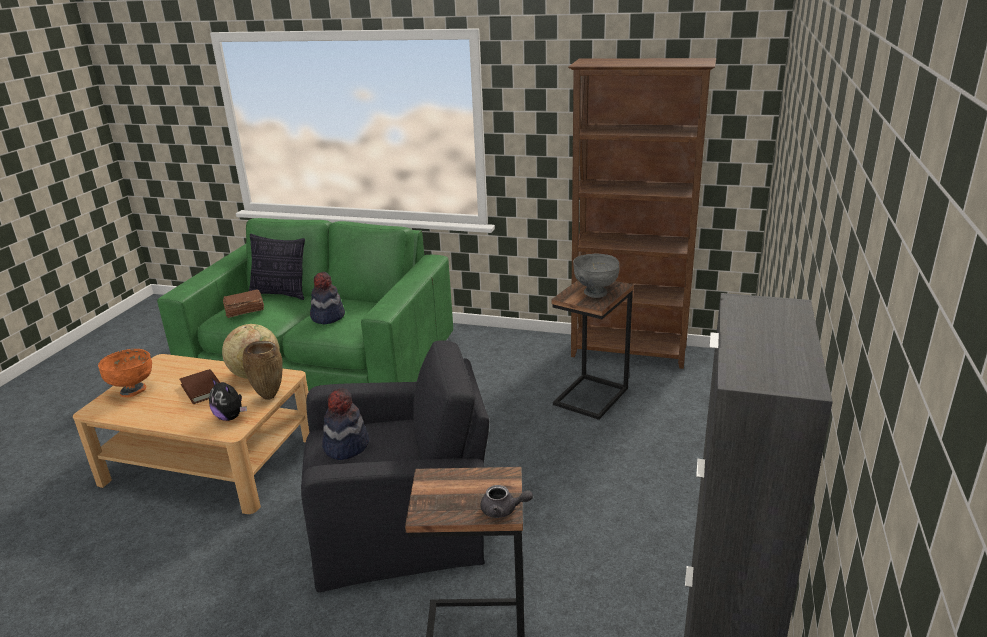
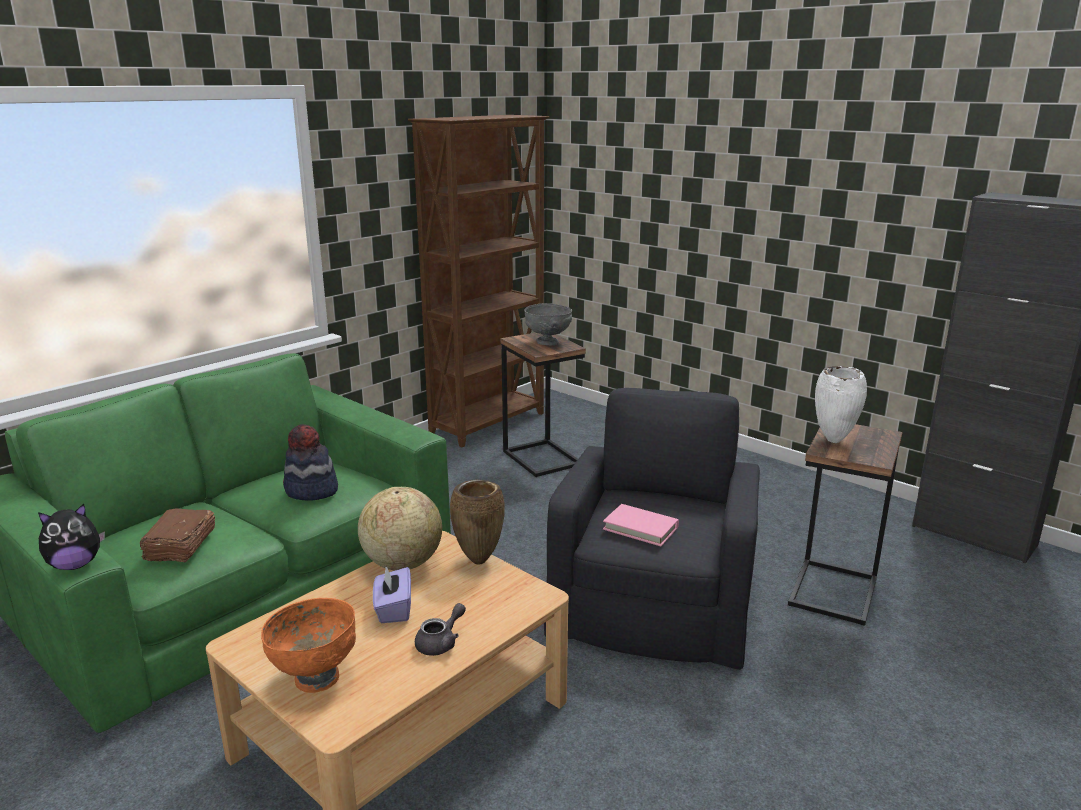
camera: 65 degrees left, 5 degrees down
(203, 389) = (393, 609): brown book -> purple tissue box
(230, 417) = (502, 594): plush toy -> plush toy (75, 565)
(281, 294) = (145, 521): pillow -> none
(345, 445) = (640, 528): hat -> pink book
(458, 480) = (834, 441): none -> white vase
(503, 510) = (883, 434): grey teapot -> grey teapot (441, 643)

